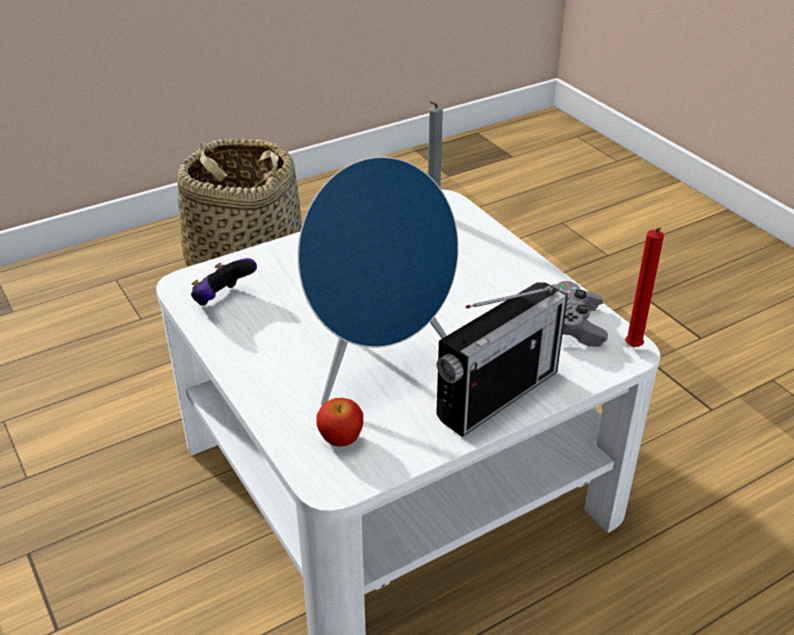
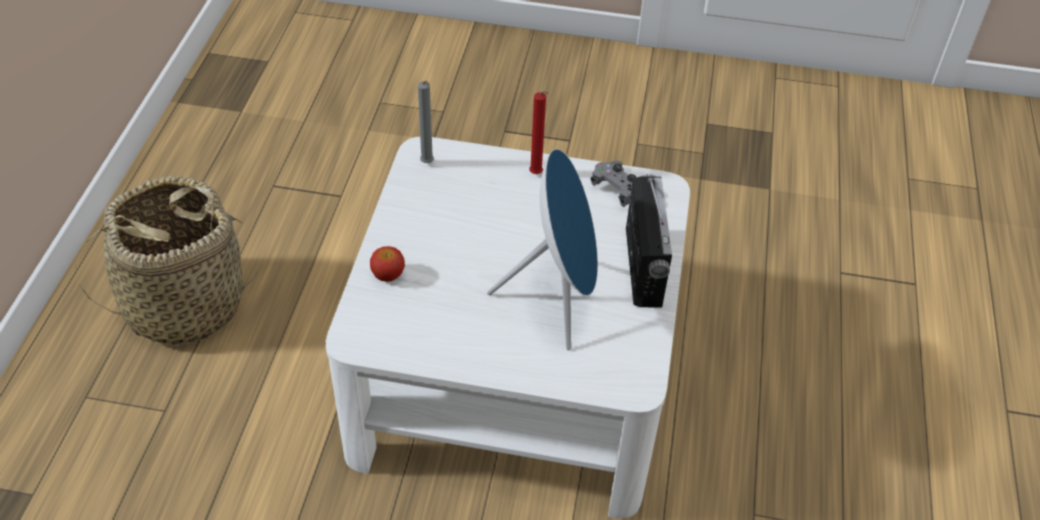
camera: 50 degrees left, 10 degrees up
(222, 299) = (397, 331): game controller -> none
(341, 439) = (607, 361): apple -> apple (388, 275)
(632, 349) = (667, 184): red candle -> red candle (537, 175)

